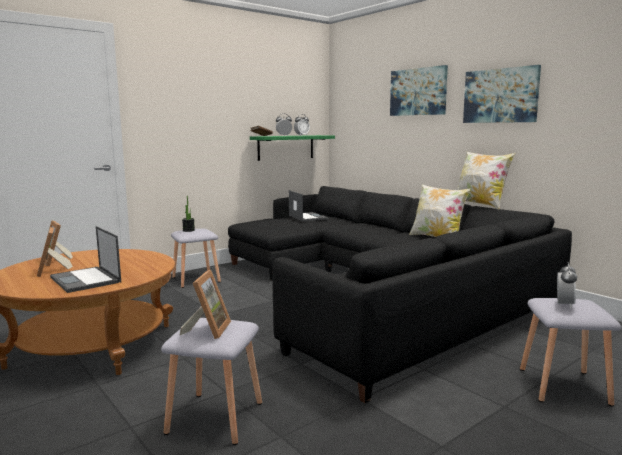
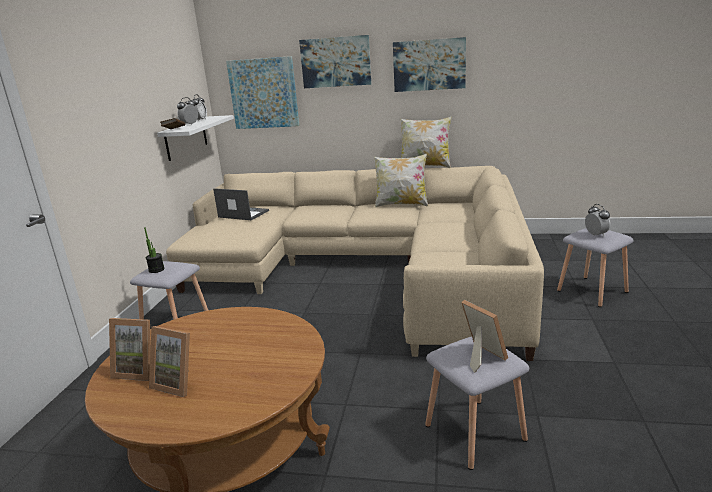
camera: 40 degrees left, 10 degrees up
(86, 280) = (256, 371): laptop -> none
(286, 147) = (186, 138): green shelf -> white shelf
(363, 119) = (264, 93): none -> picture
(377, 291) = (368, 268): black sofa -> beige sofa

